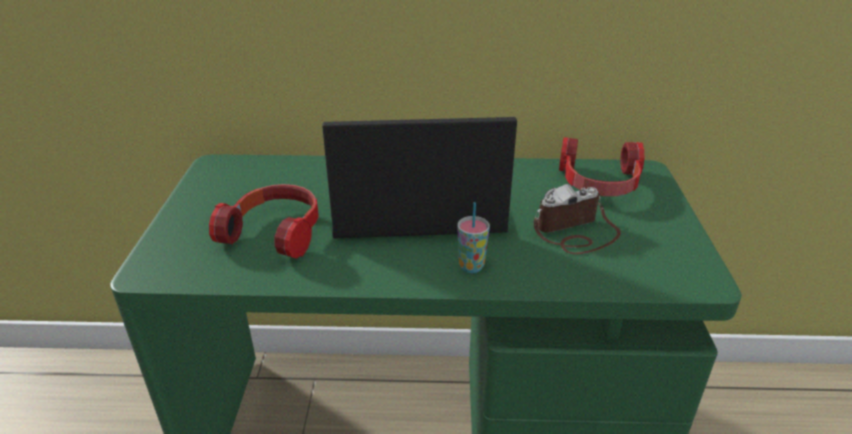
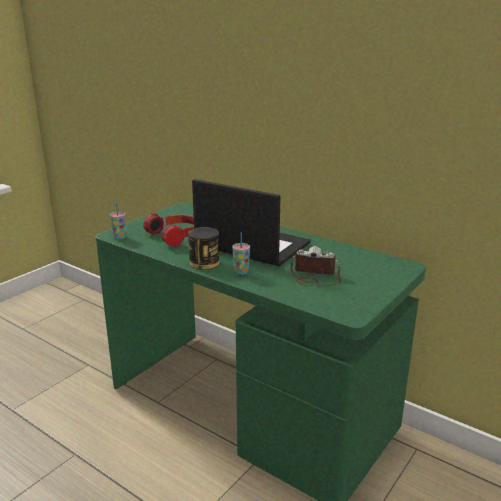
camera: 35 degrees right, 10 degrees down
(170, 274) = (120, 237): none -> cup
(392, 271) = (204, 263): none -> can
(599, 183) = (366, 263): headphones -> none

